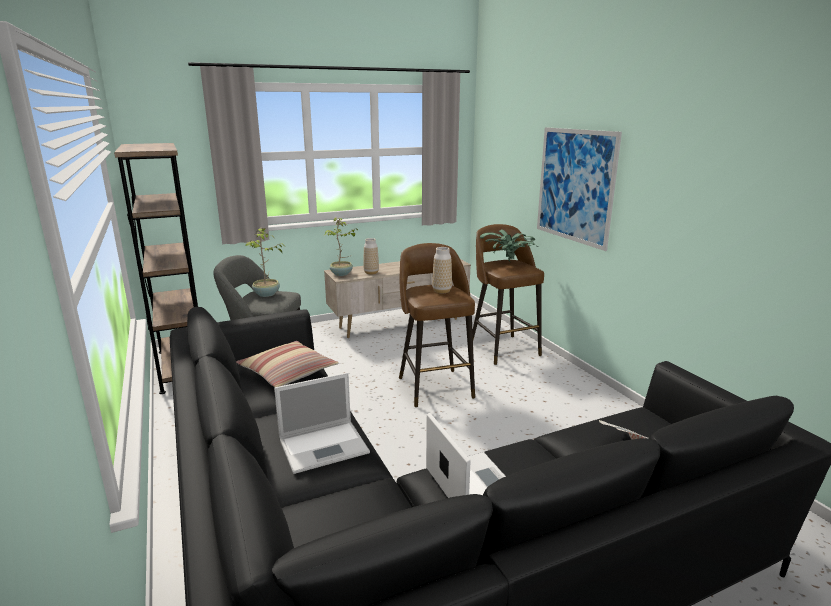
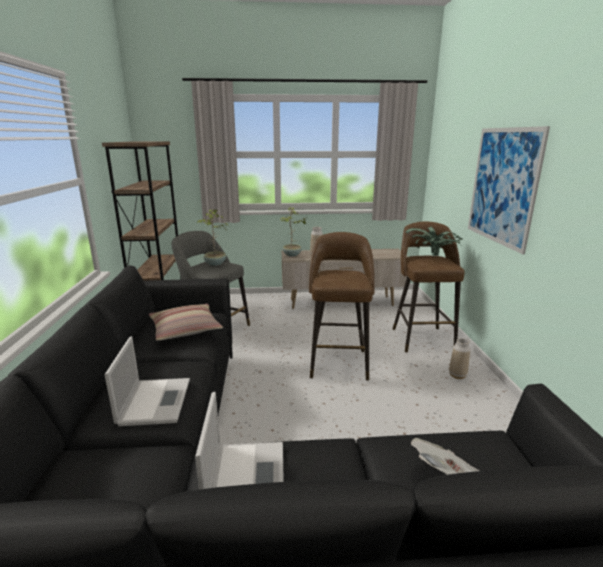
camera: 20 degrees right, 0 degrees up
(325, 446) = (155, 400): laptop -> laptop turned 90 degrees counterclockwise
(442, 291) = (346, 276): vase -> vase (457, 376)

